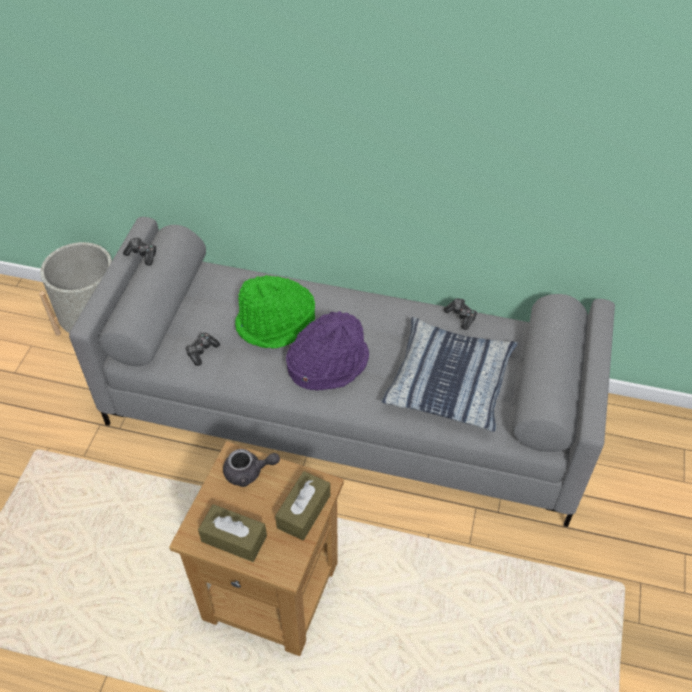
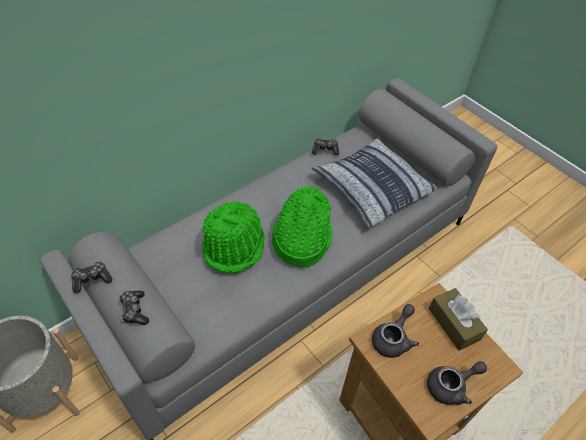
camera: 55 degrees left, 0 degrees up
(202, 351) = (213, 309): game controller -> game controller (134, 310)
(234, 538) = (451, 386): brown tissue box -> grey teapot
(327, 363) = (300, 238): purple hat -> green hat

